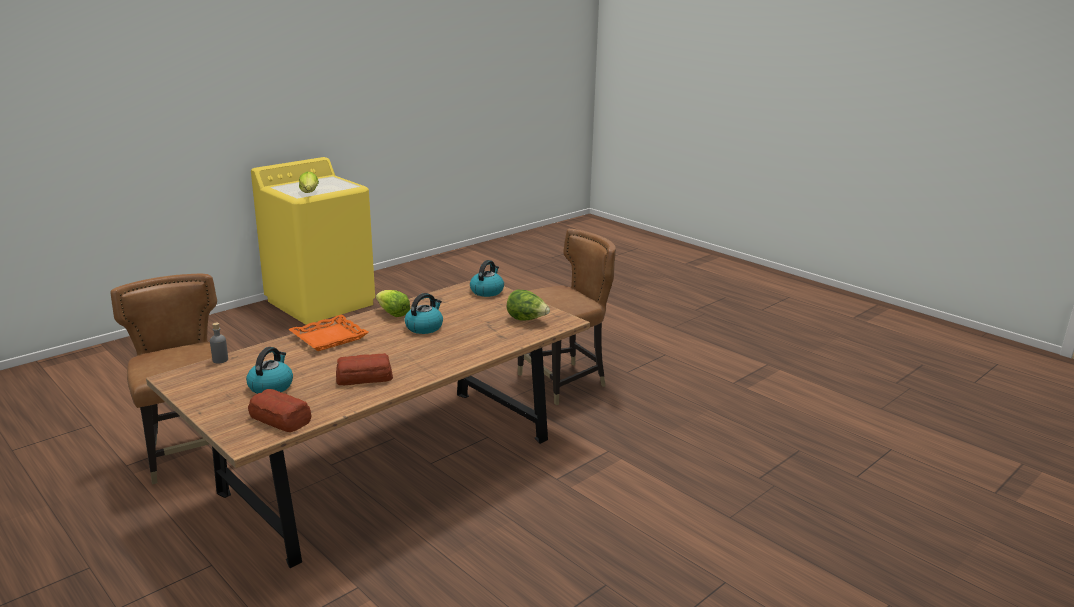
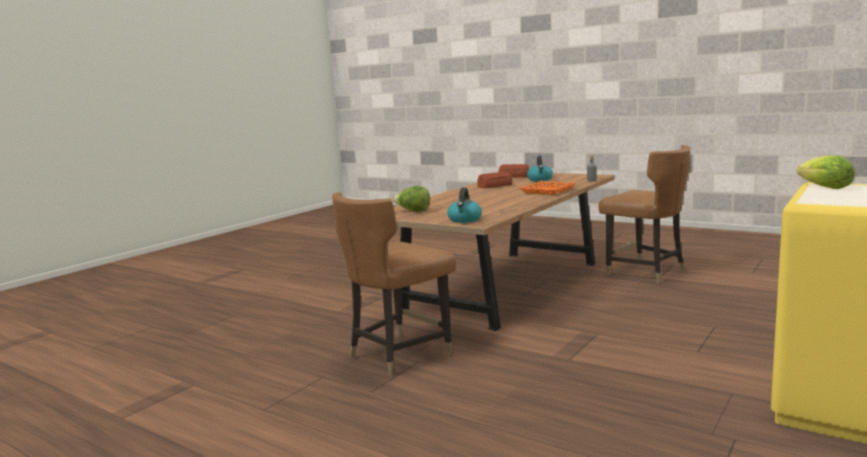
camera: 170 degrees right, 10 degrees down
(393, 314) = (525, 202): lettuce -> none
(424, 327) = (489, 200): kettle -> none

